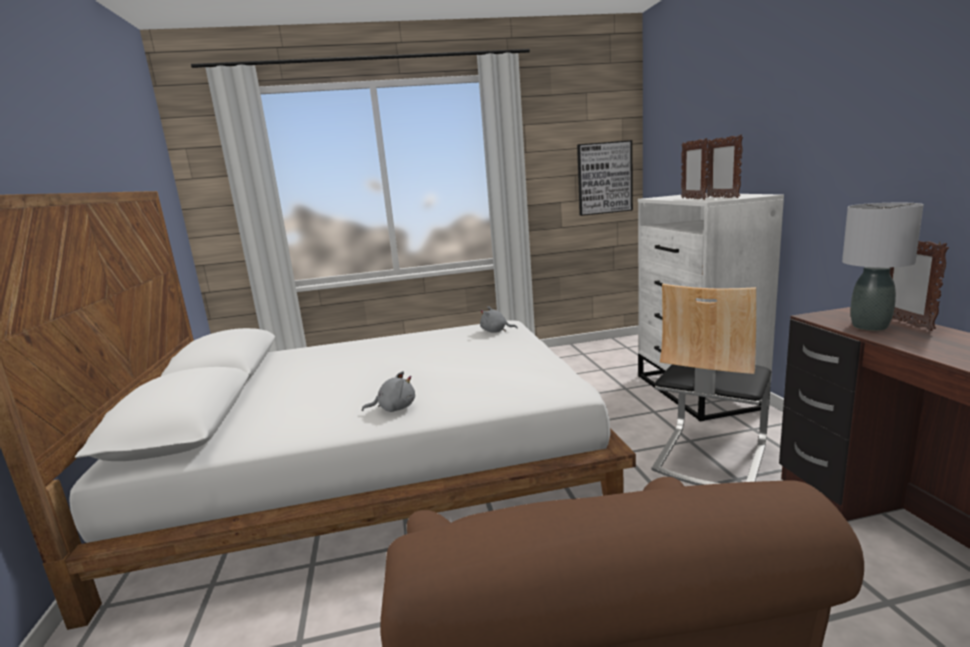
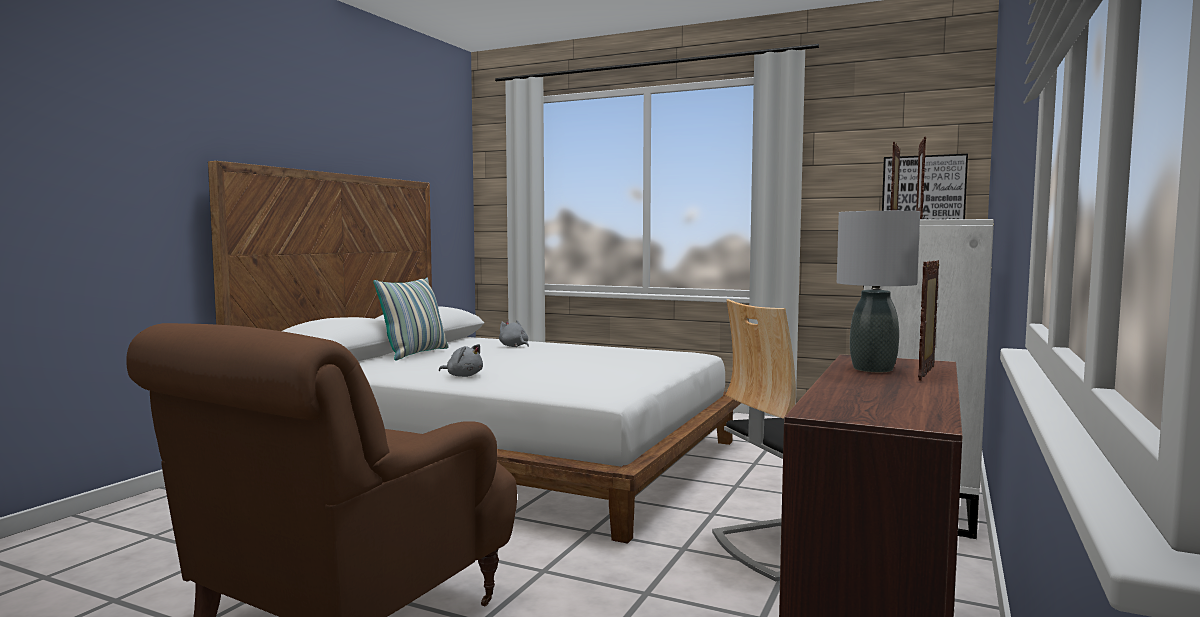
camera: 35 degrees right, 10 degrees down
(261, 393) = (415, 354): none -> pillow
(496, 331) = (666, 356): grey plush toy -> grey plush toy (514, 346)

